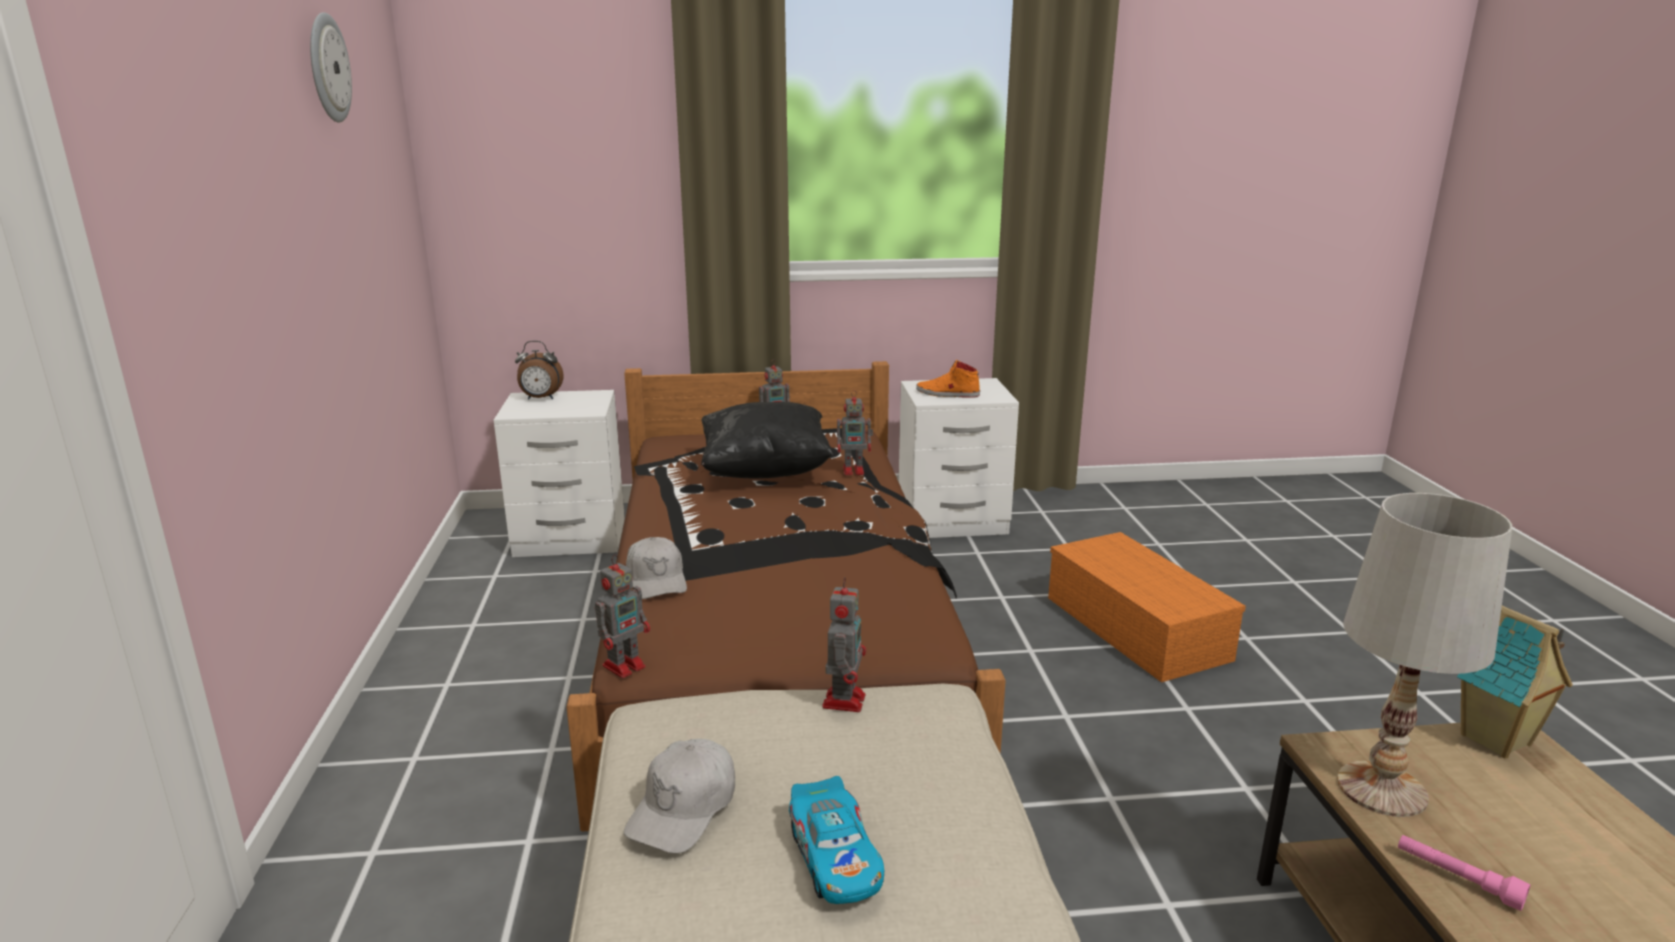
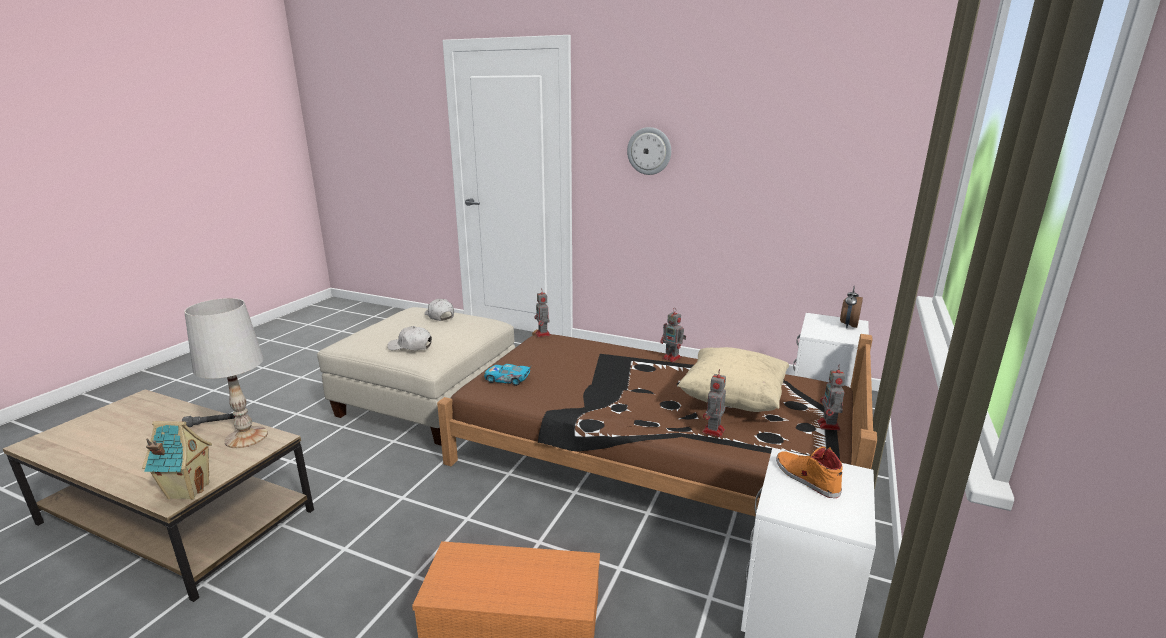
camera: 120 degrees right, 0 degrees up
(327, 68) = (785, 99): wall clock -> wall clock (649, 151)
(657, 580) = (606, 348): white cap -> white cap (410, 346)
(765, 472) = (732, 401): black pillow -> beige pillow
(835, 858) = (390, 325): toy car -> toy car (507, 379)
(844, 699) = (451, 344): toy robot -> toy robot (672, 358)
(947, 394) = (806, 478): orange shoe -> orange shoe turned 75 degrees counterclockwise
(1457, 879) = (210, 423): pink flashlight -> grey flashlight

